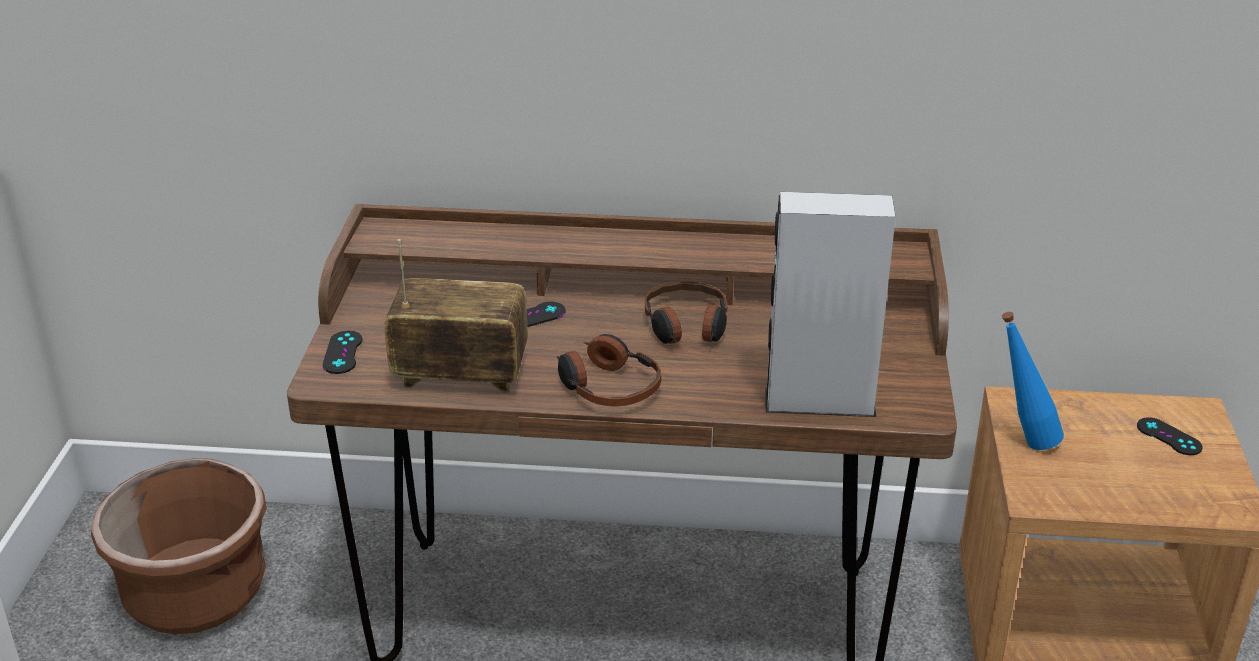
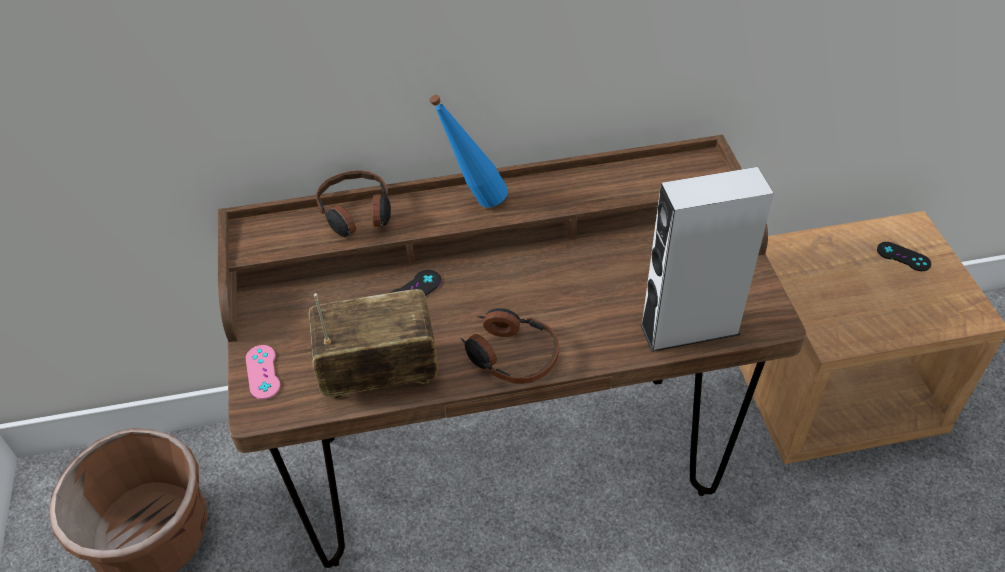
camera: 15 degrees left, 15 degrees up
(342, 352) = (263, 372): black game controller -> pink game controller
(686, 326) = (548, 271): headphones -> headphones (357, 213)
(1021, 441) = (802, 287): blue bottle -> blue bottle (473, 201)

